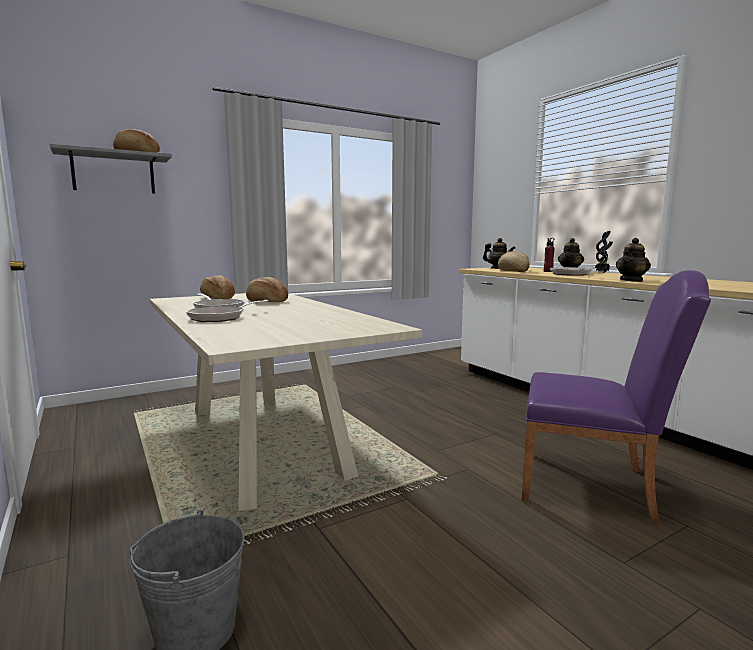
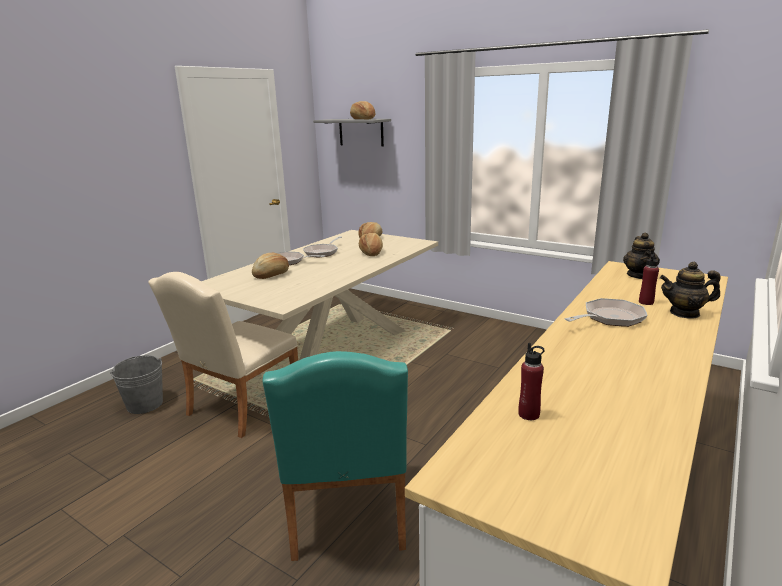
camera: 65 degrees right, 10 degrees up
(331, 522) = (238, 408): none -> beige chair
(513, 271) = (612, 286): bread -> bread (272, 274)
(596, 486) = (347, 518): purple chair -> turquoise chair
(602, 273) = (690, 334): potted plant -> none
(631, 280) = (552, 355): teapot -> none
(723, 286) = (529, 414): none -> red bottle

